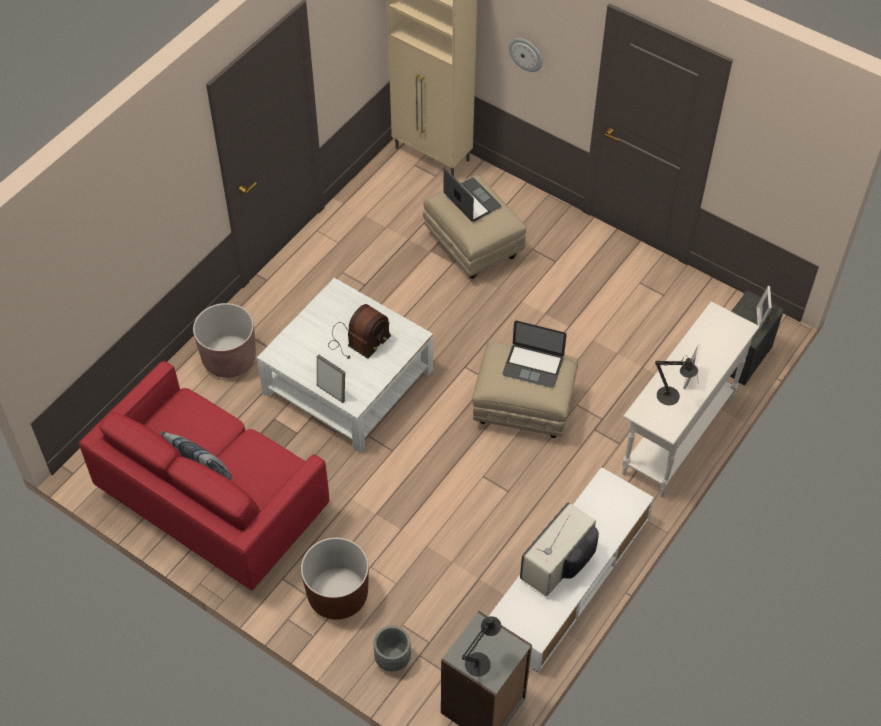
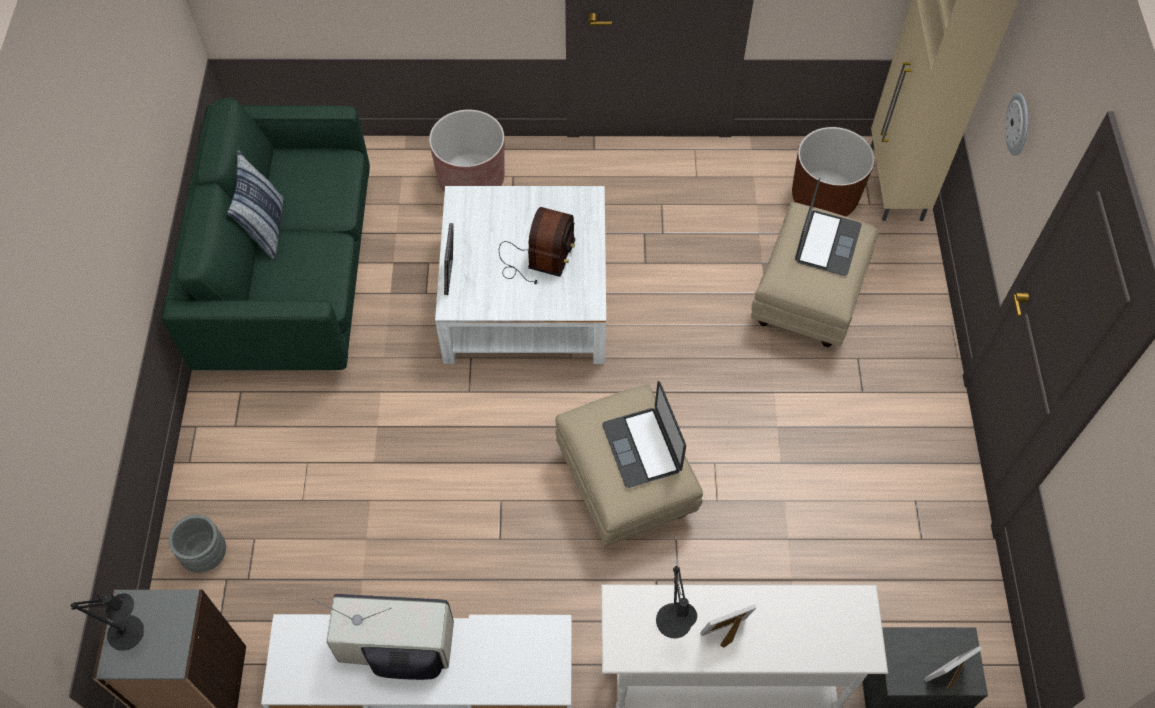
camera: 55 degrees right, 5 degrees up
(214, 502) = (292, 277): red sofa -> green sofa
(338, 595) = (252, 454): brown planter -> brown planter (824, 198)
(358, 341) = (537, 258): radio -> radio turned 75 degrees counterclockwise

